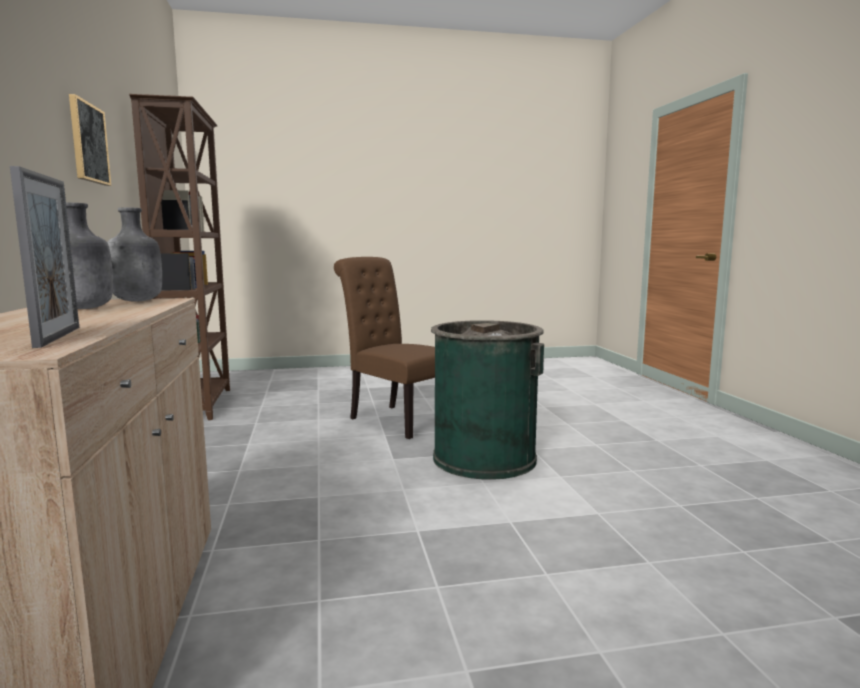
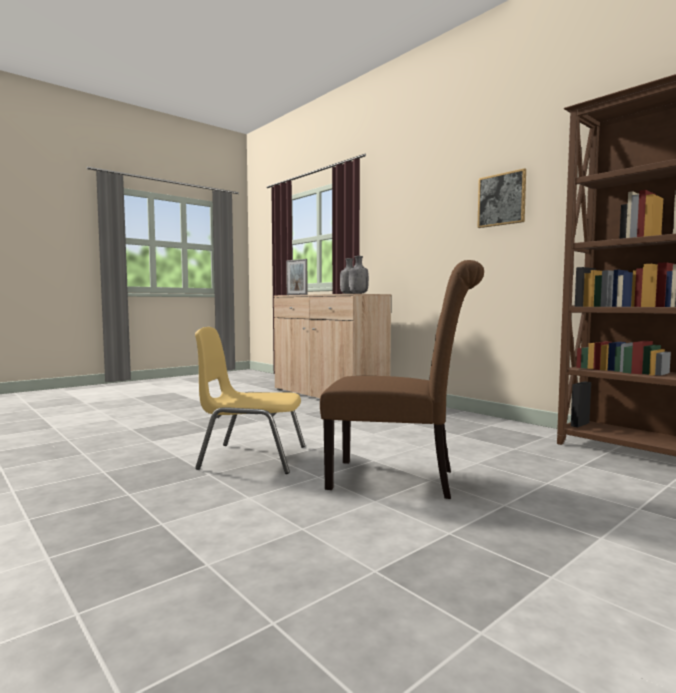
camera: 150 degrees right, 5 degrees down
(484, 458) = (251, 457): green trash can -> yellow chair

